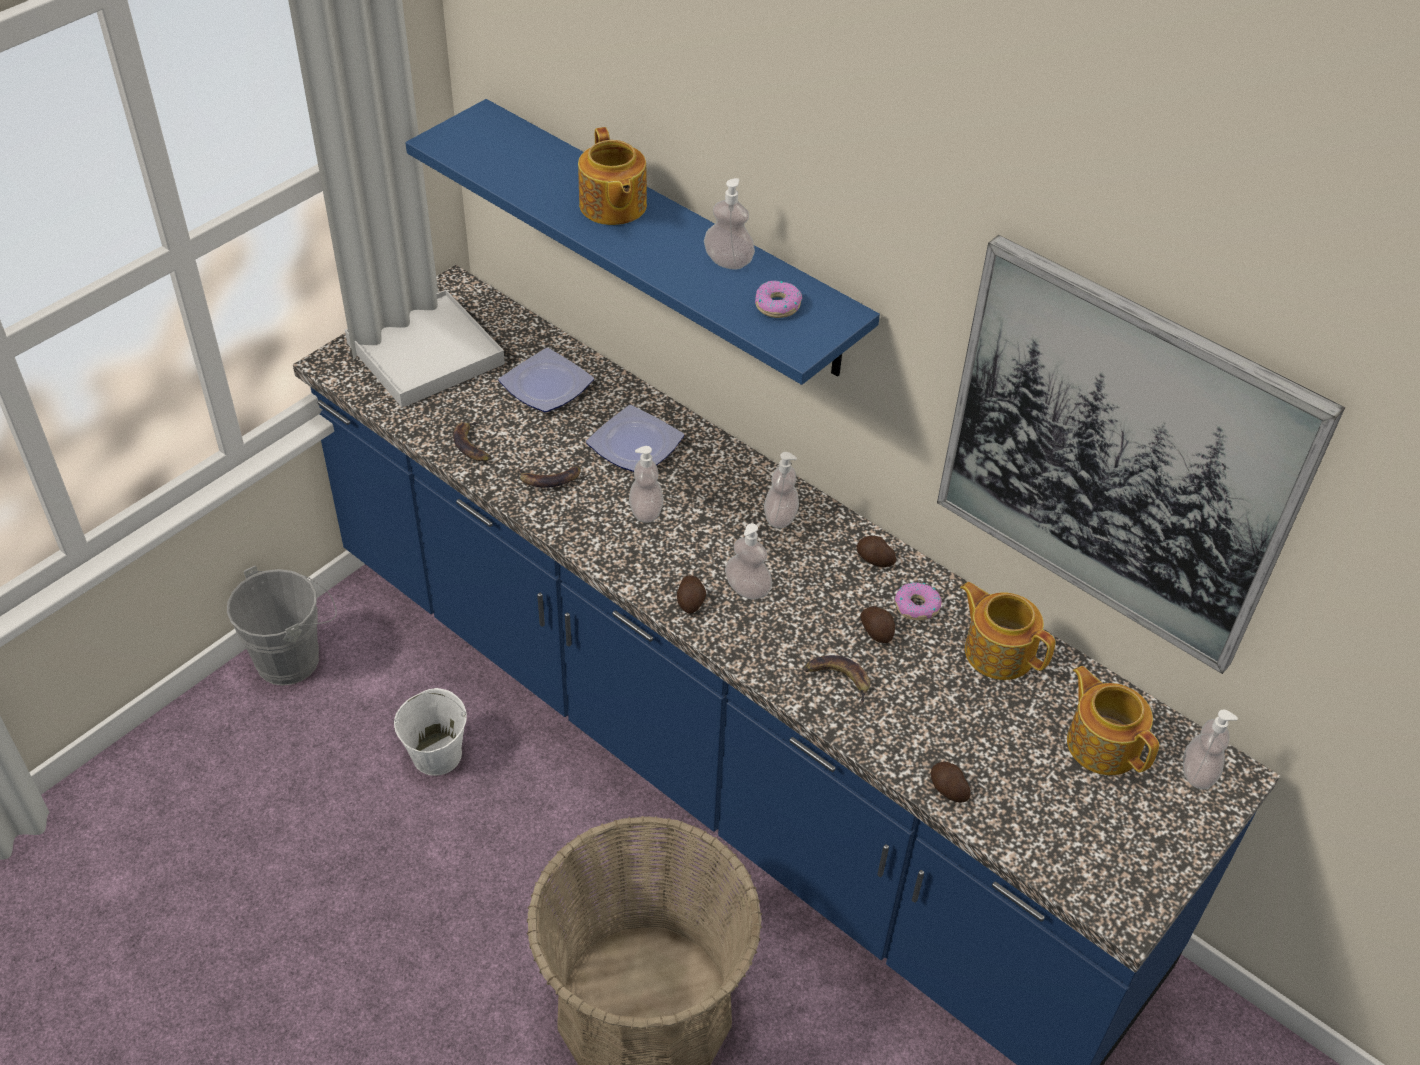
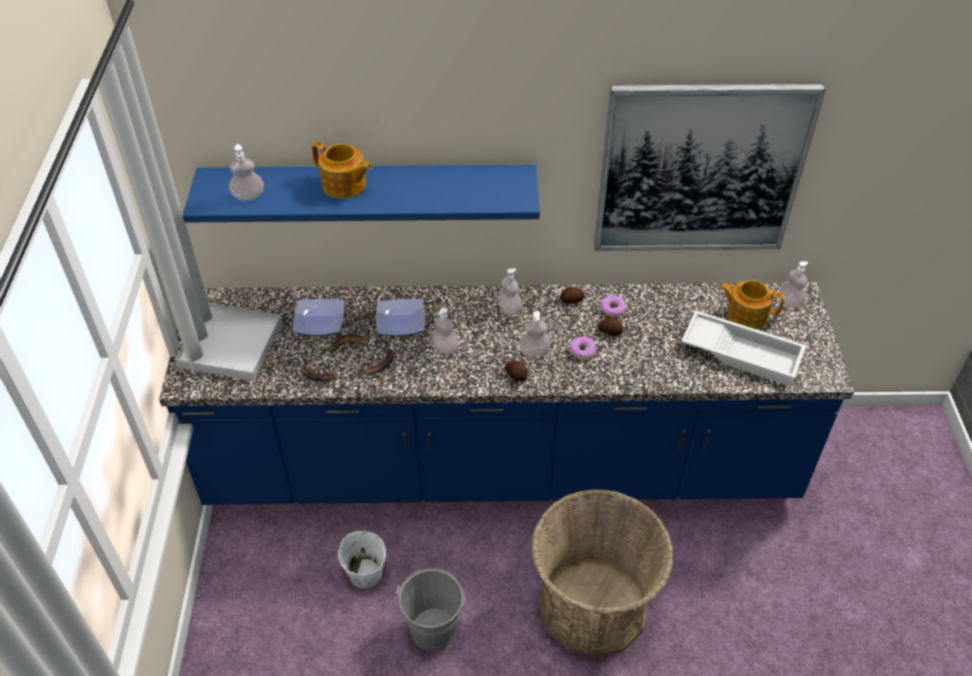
camera: 40 degrees left, 0 degrees up
(294, 657) = (228, 585): grey bucket -> grey bucket (435, 625)
(728, 261) = (437, 180): soap dispenser -> soap dispenser (248, 196)
(777, 305) = (487, 187): donut -> donut (582, 351)
(838, 679) = (619, 363): banana -> banana (349, 347)
(947, 789) = (714, 377): potato -> none
(998, 651) = (666, 305): teapot -> none
(1031, 787) = (742, 352): none -> white tray

